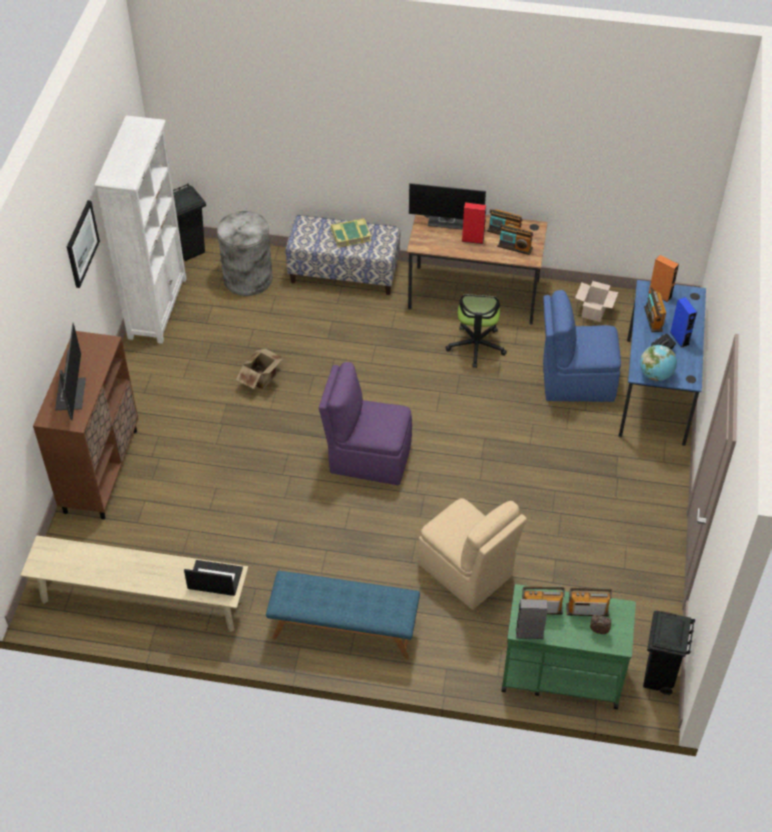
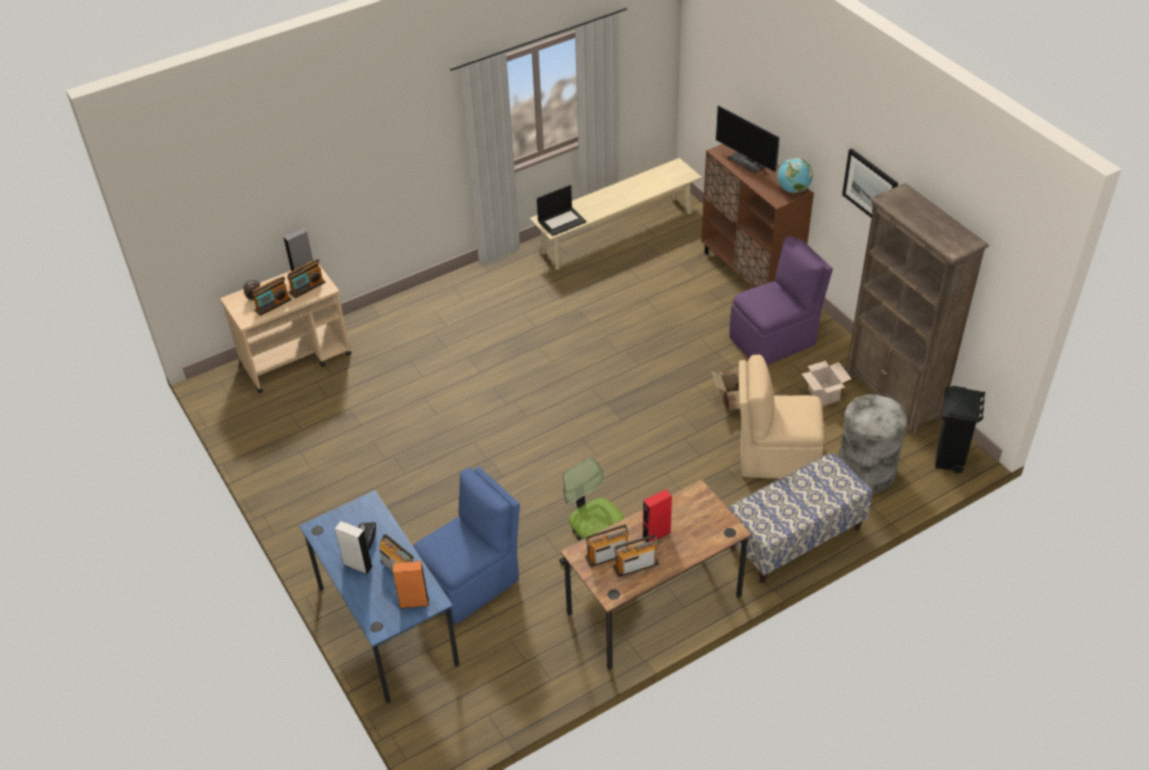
camera: 140 degrees right, 5 degrees down
(157, 307) = (892, 396): white bookcase -> brown bookcase
(344, 630) = (470, 294): blue bench -> none
(350, 235) = (796, 504): book -> none
(368, 457) = (578, 401): purple chair -> purple chair (774, 340)
(447, 220) = (704, 538): monitor -> none
(467, 572) = (420, 376): beige chair -> beige chair (775, 456)
(560, 673) = (296, 359): green cart -> beige cart
(594, 312) = (519, 673): cardboard box -> cardboard box (822, 394)
(655, 375) = (353, 512): globe -> globe (793, 189)
(658, 678) = (221, 397): black trash can -> none
(679, 338) = (357, 565): blue speaker -> white speaker

